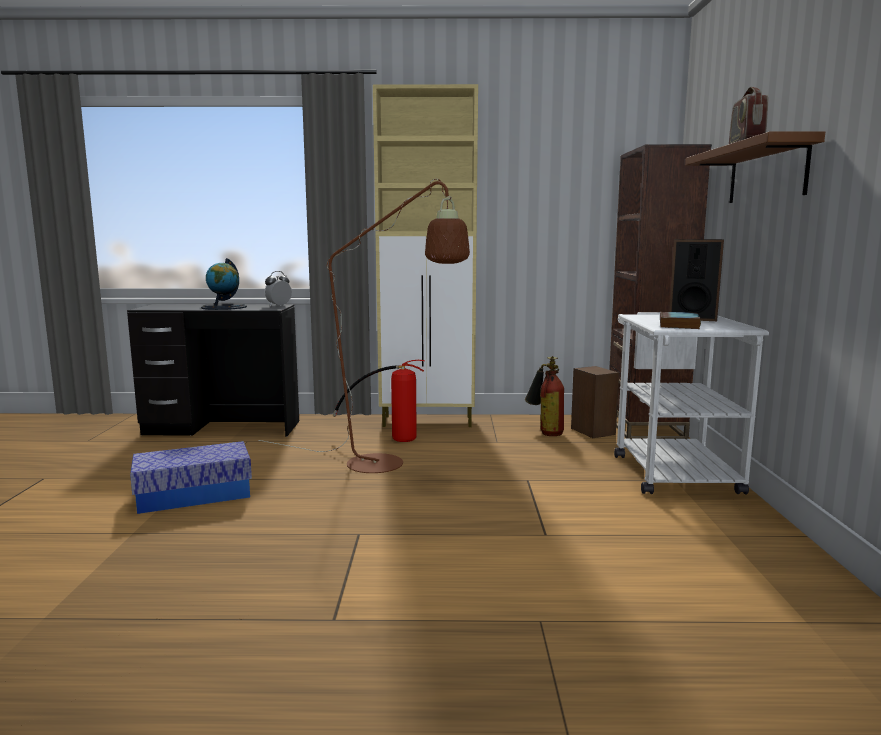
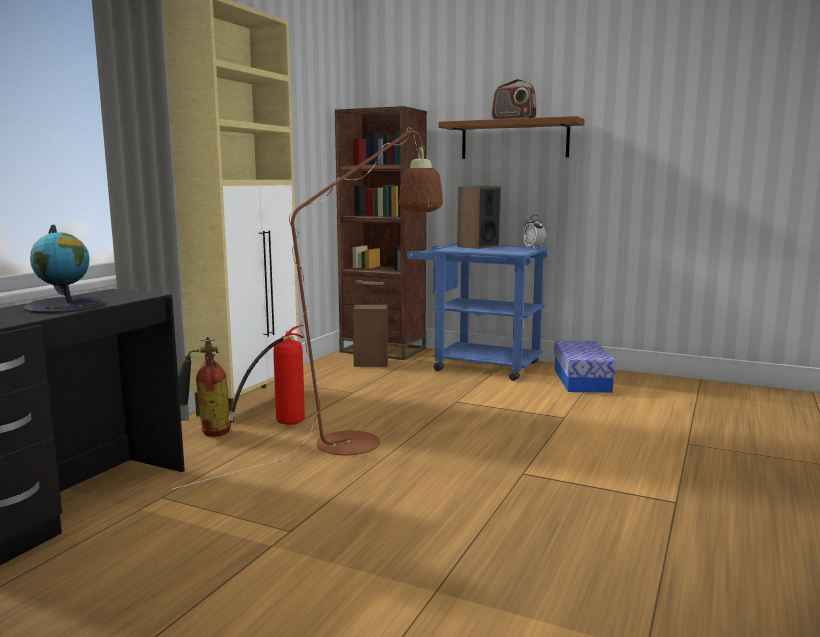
camera: 65 degrees left, 0 degrees up
(194, 495) = (340, 545): storage box -> storage box (582, 380)
(278, 306) = (119, 292): alarm clock -> alarm clock (533, 248)
(545, 431) = (349, 374): fire extinguisher -> fire extinguisher (204, 433)
(670, 469) = (477, 365): white cart -> blue cart
(679, 325) = (509, 250): book -> none

